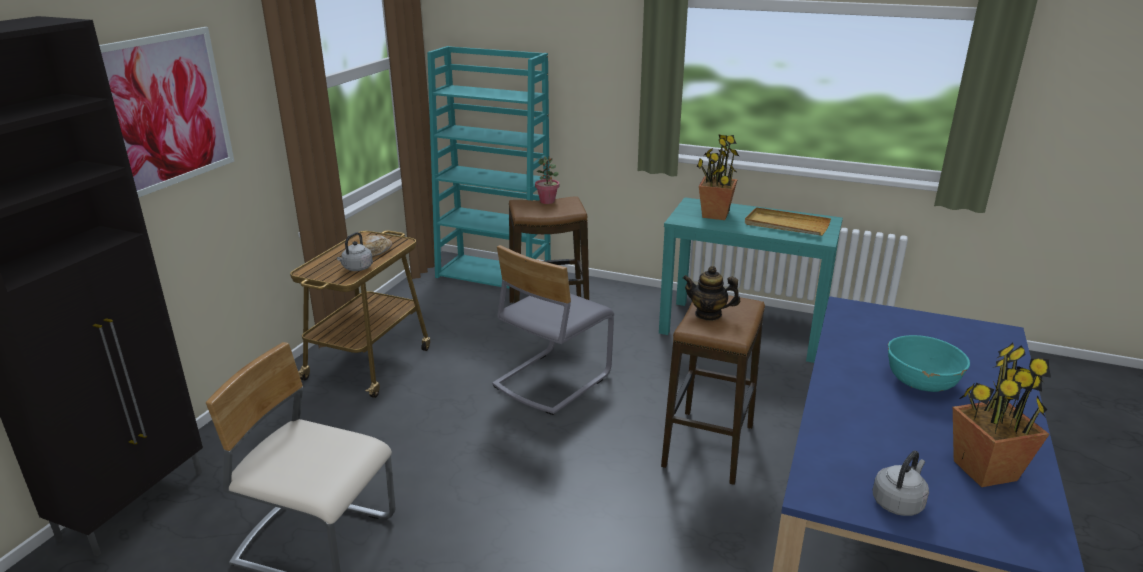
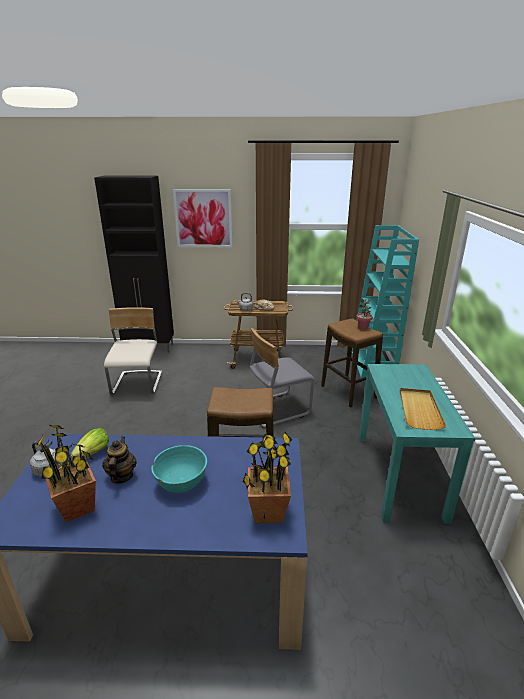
camera: 70 degrees right, 0 degrees up
(551, 380) = (276, 409): grey chair -> grey chair turned 45 degrees counterclockwise
(708, 314) = (241, 394): teapot -> teapot (121, 476)
(715, 215) = (404, 379): potted plant -> potted plant (267, 512)
(851, 455) = (93, 453): none -> lettuce

